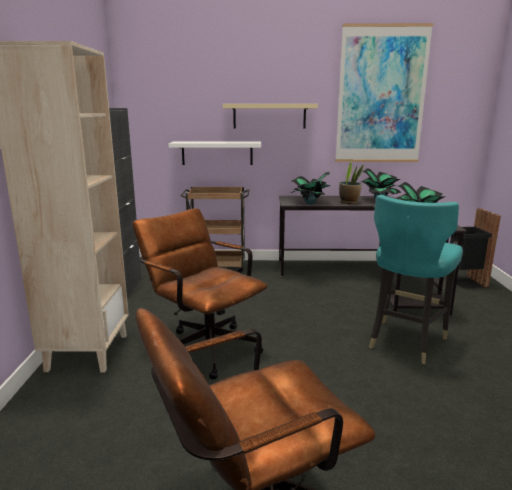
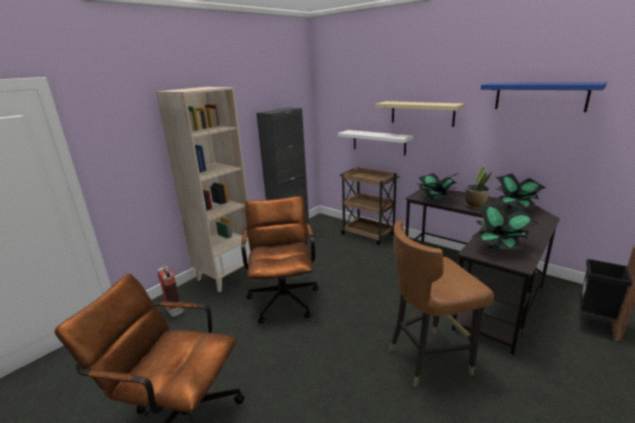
camera: 40 degrees right, 5 degrees up
(53, 417) = (173, 309): none -> fire extinguisher
(381, 95) = (540, 96): picture -> blue shelf
(405, 341) = (429, 358): turquoise chair -> brown chair

